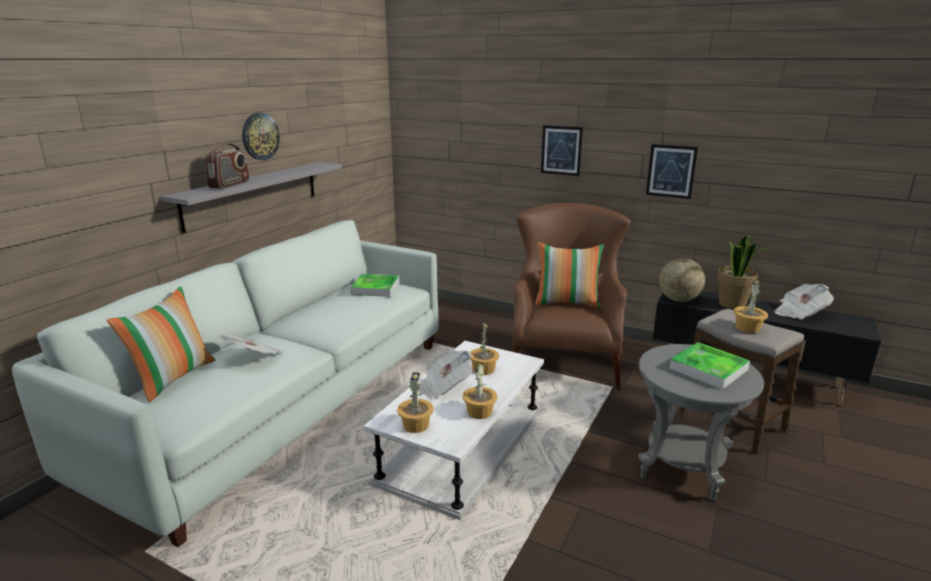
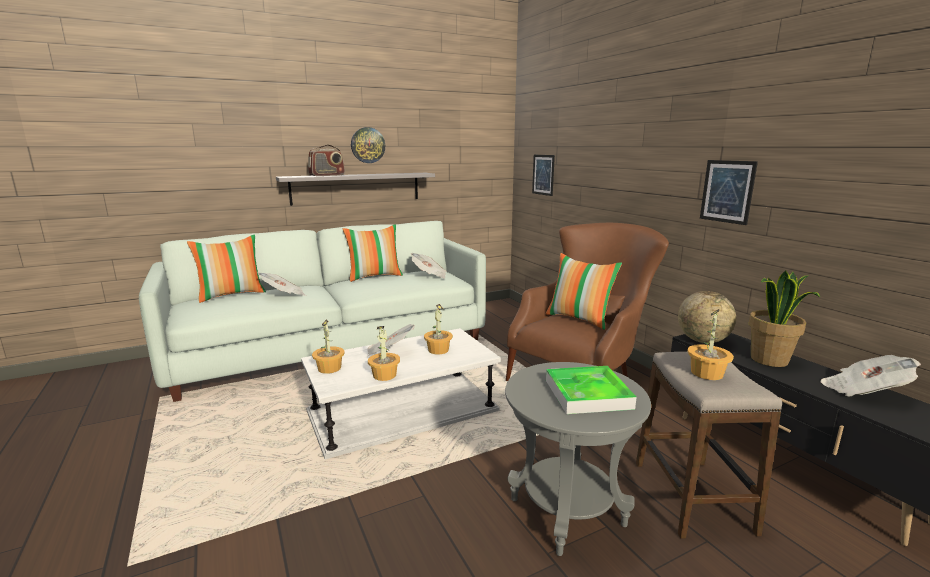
camera: 35 degrees right, 5 degrees down
(313, 304) = (374, 276): none -> pillow
(375, 288) = (429, 275): tray -> newspaper
(561, 150) = (627, 170): picture -> picture (543, 174)

